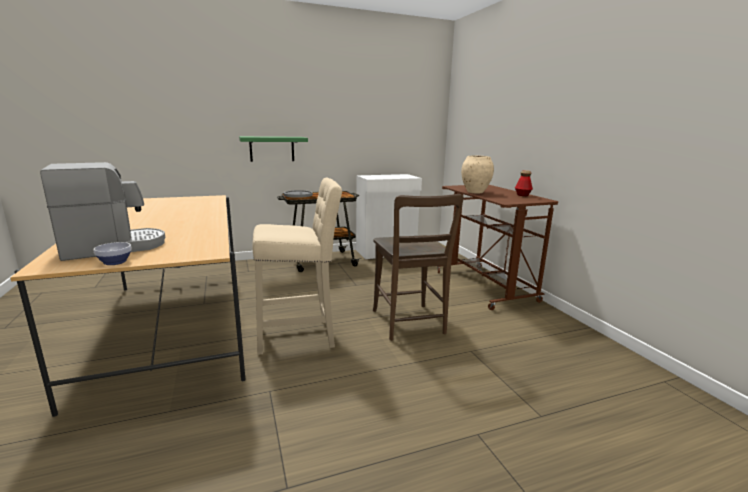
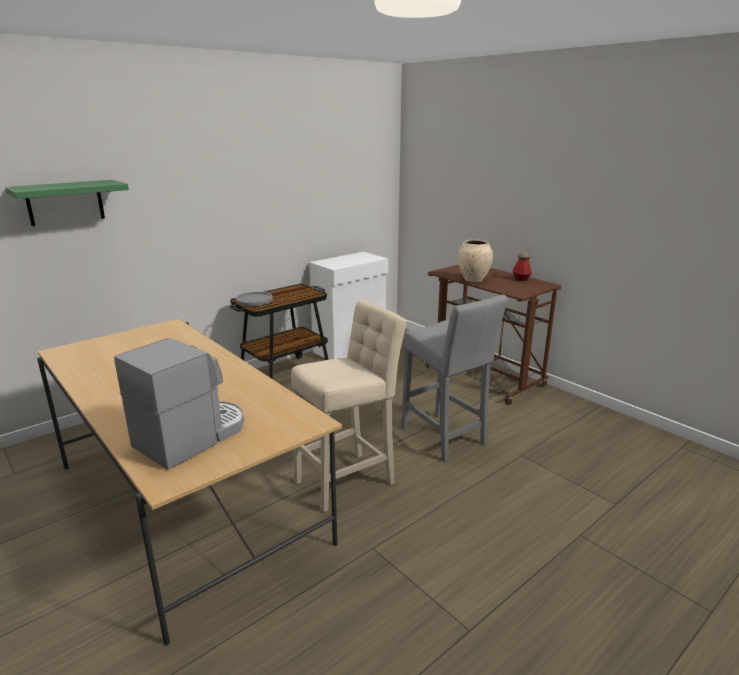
camera: 20 degrees left, 5 degrees up
(114, 262) = (233, 458): bowl -> none
(272, 149) = (210, 244): green shelf -> green shelf (65, 202)
(409, 324) = (445, 438): brown chair -> grey stool

